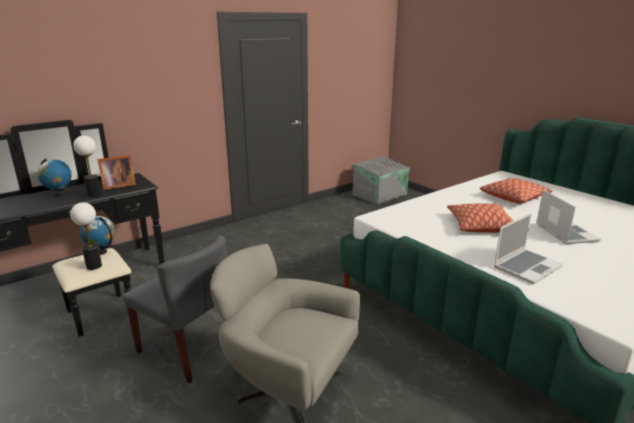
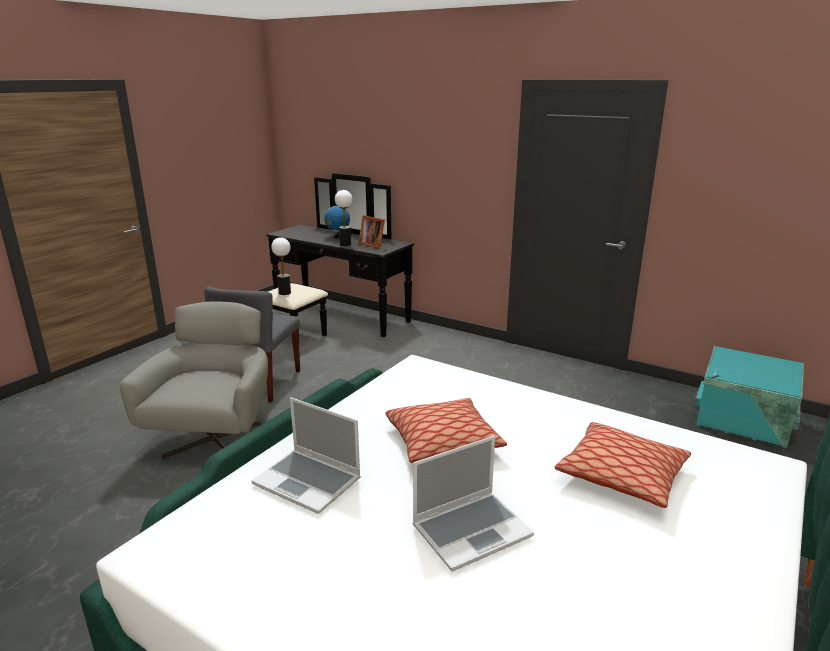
camera: 70 degrees right, 0 degrees up
(102, 252) = (309, 289): globe -> none
(380, 194) = (743, 421): grey storage box -> turquoise storage box

